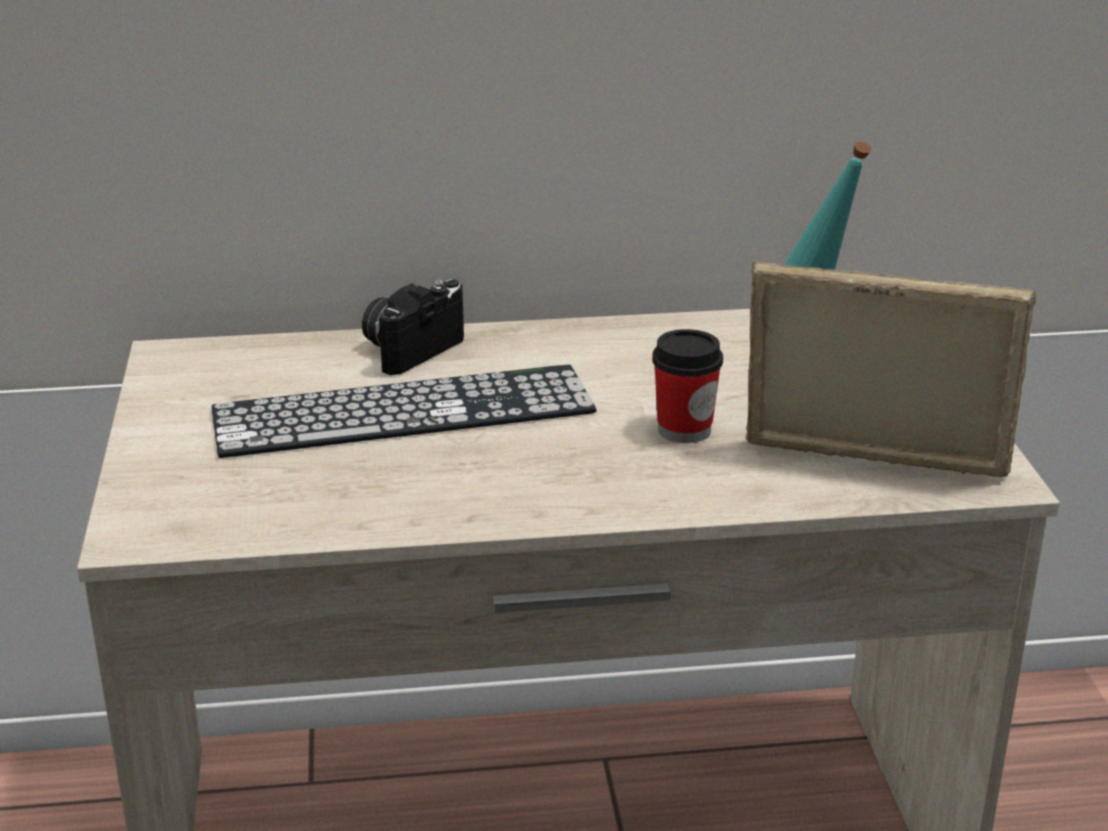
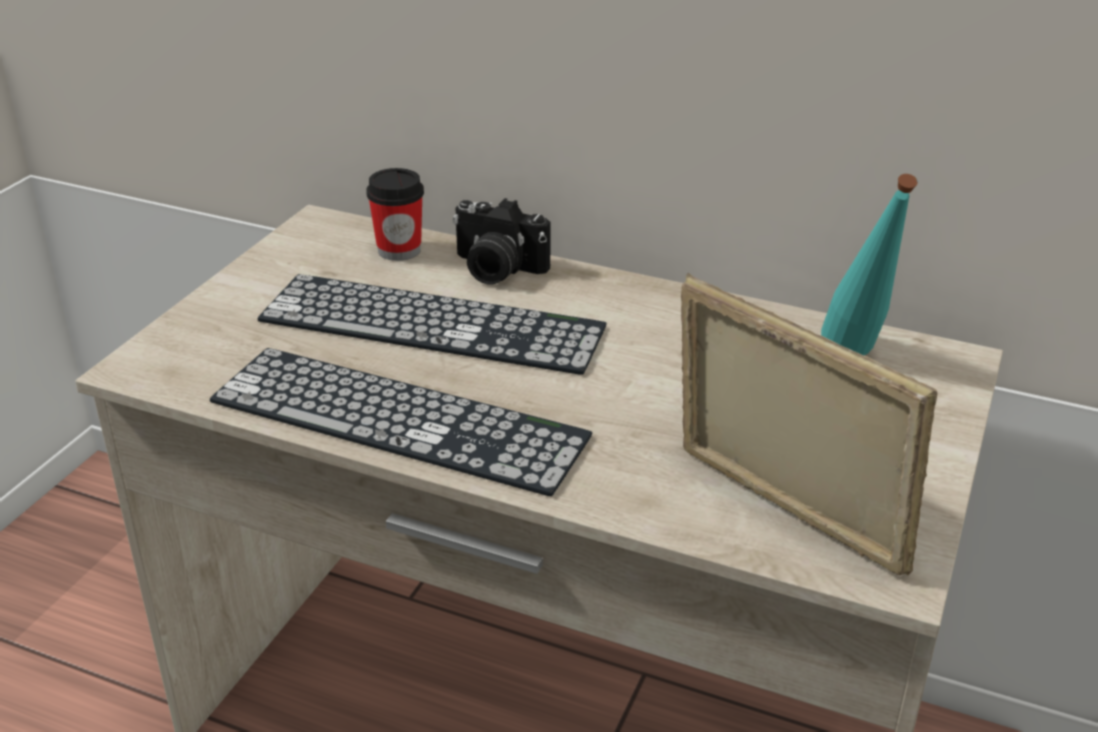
camera: 30 degrees right, 5 degrees up
(410, 349) = (495, 269): camera -> camera turned 135 degrees counterclockwise
(468, 497) = (398, 418): none -> keyboard
(684, 430) = (642, 416): cup -> cup (399, 250)

